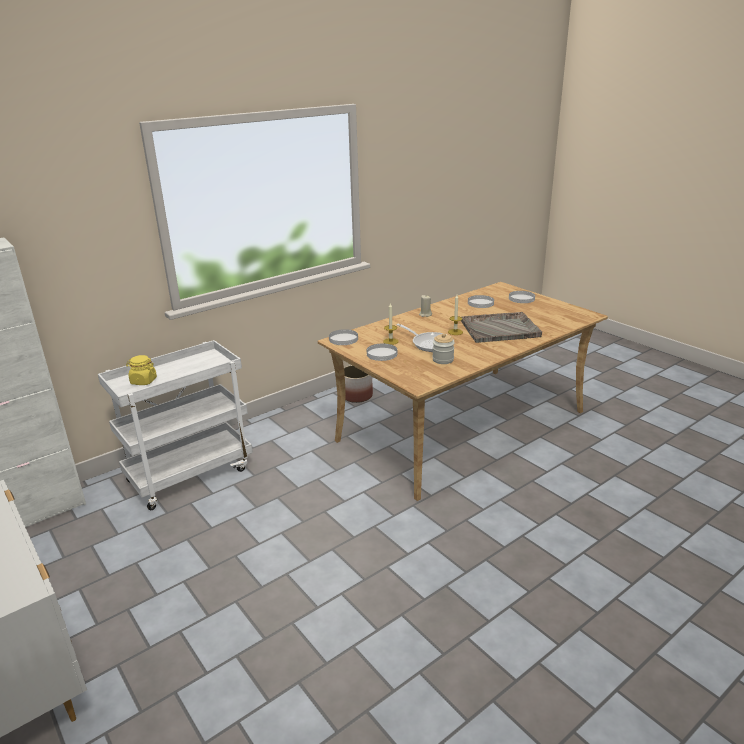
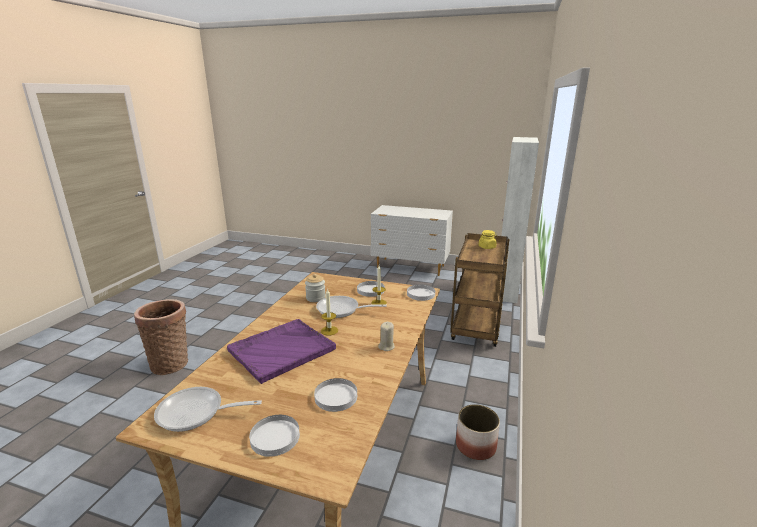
camera: 145 degrees right, 5 degrees down
(190, 473) = (477, 327): white cart -> brown cart
(500, 329) = (281, 350): grey tray -> purple tray
(563, 313) = (196, 413): none -> frying pan
(621, 580) = (171, 363): none -> basket

